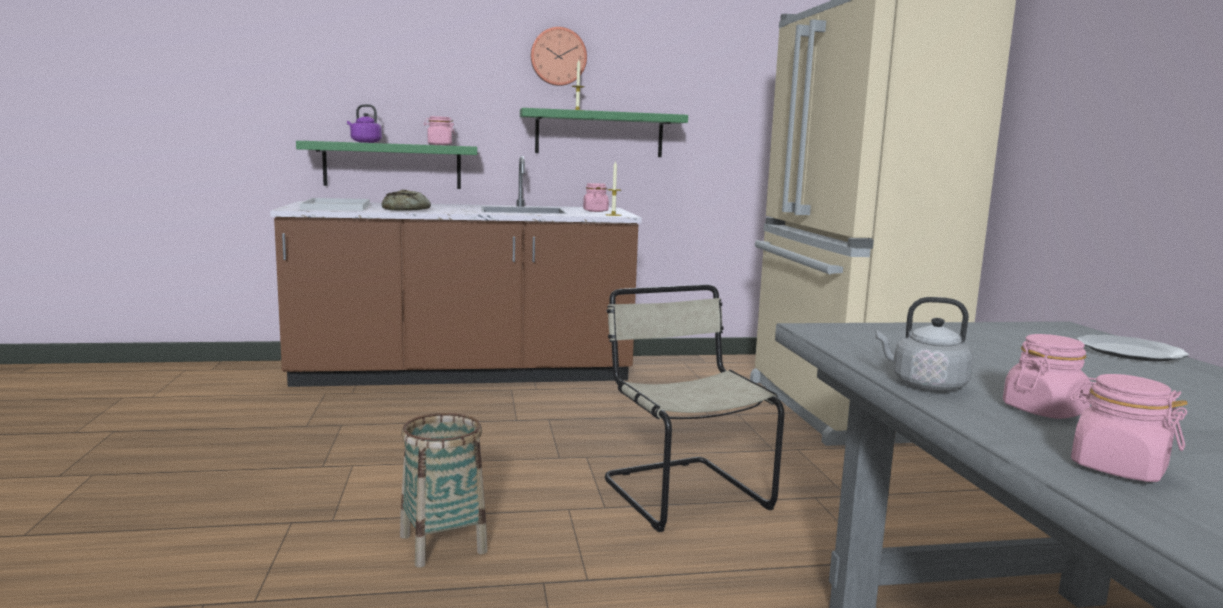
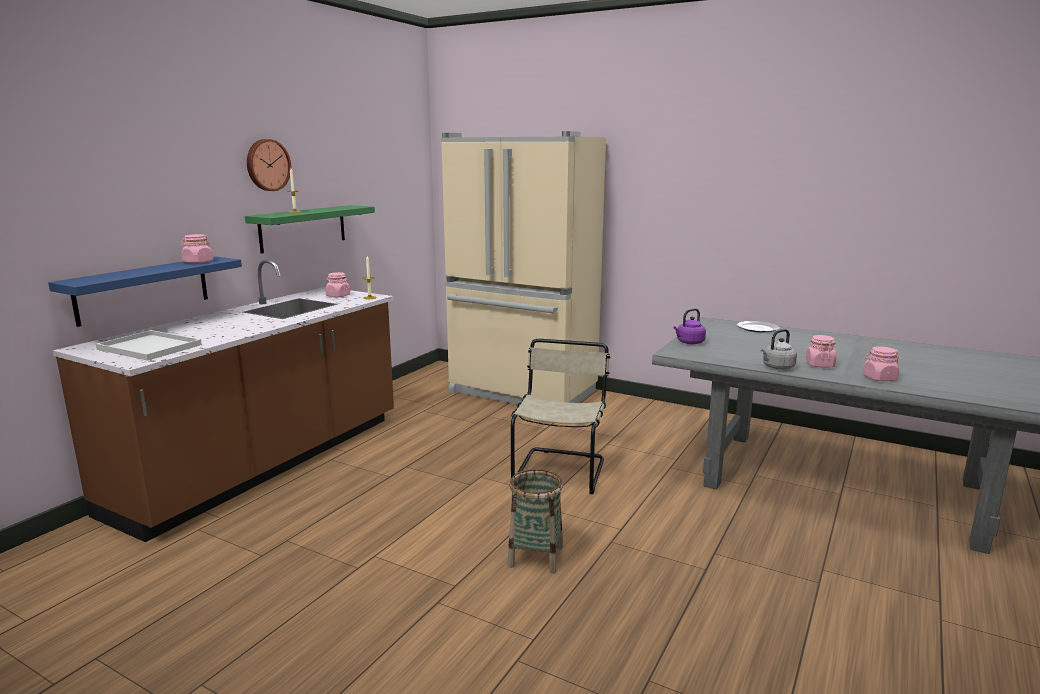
camera: 50 degrees left, 5 degrees up
(364, 142) = (127, 273): purple kettle -> purple kettle (689, 342)
(392, 165) = (143, 290): green shelf -> blue shelf
(406, 209) = (223, 333): bread -> none
(682, 491) = (560, 470): beige chair -> beige chair turned 90 degrees clockwise

